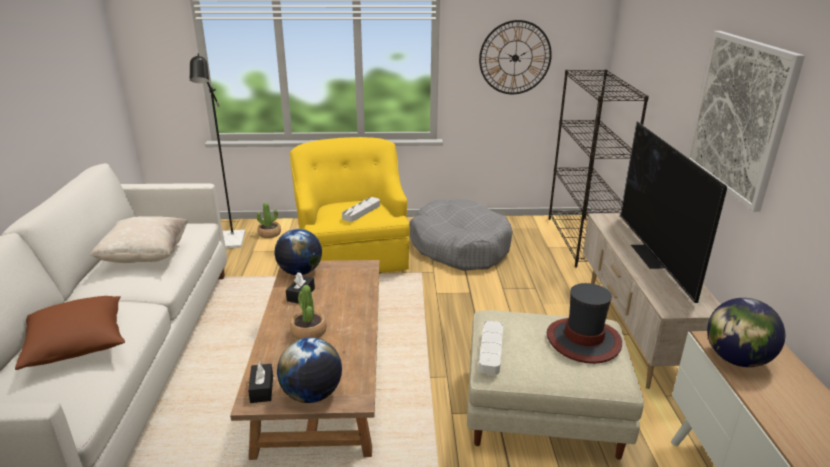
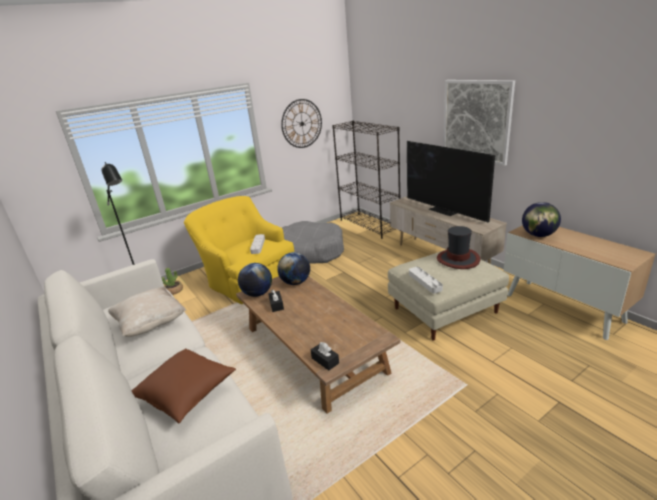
camera: 30 degrees left, 0 degrees up
(308, 331) = (309, 320): potted plant -> none
(312, 394) = (357, 348): globe -> globe (296, 282)

